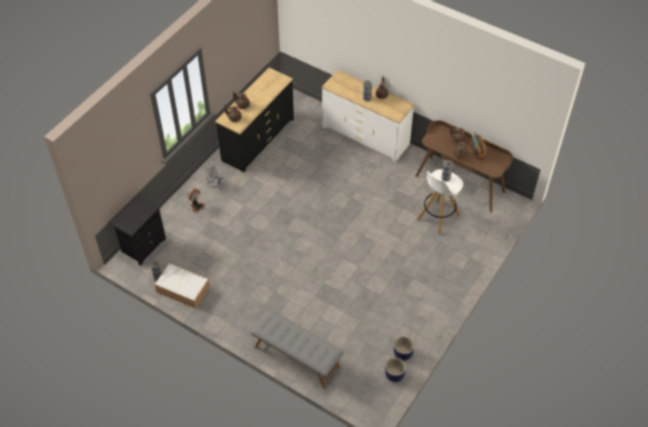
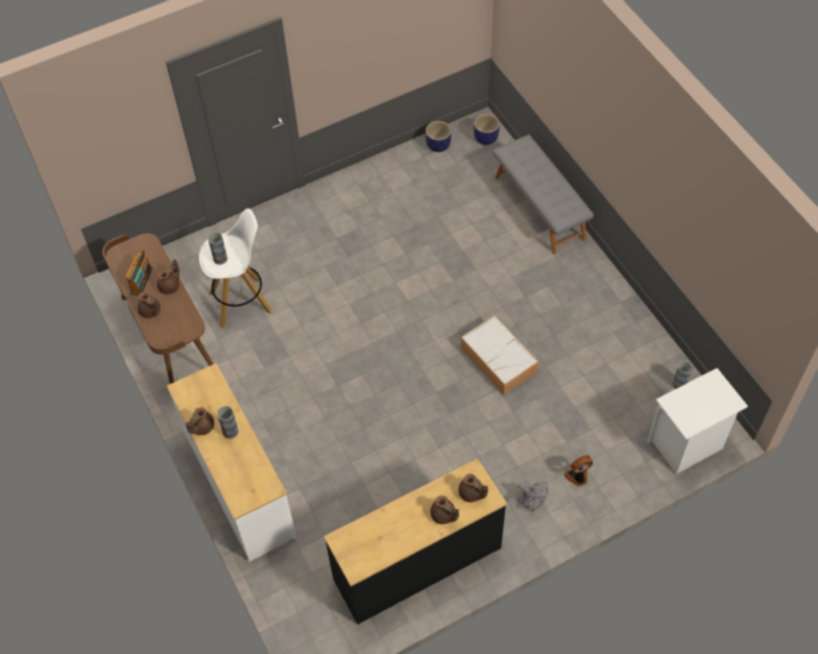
camera: 150 degrees left, 5 degrees up
(142, 245) = (686, 445): black nightstand -> white nightstand
(182, 289) = (650, 352): storage box -> storage box (499, 361)
(402, 354) = (413, 162): planter -> planter (486, 138)

